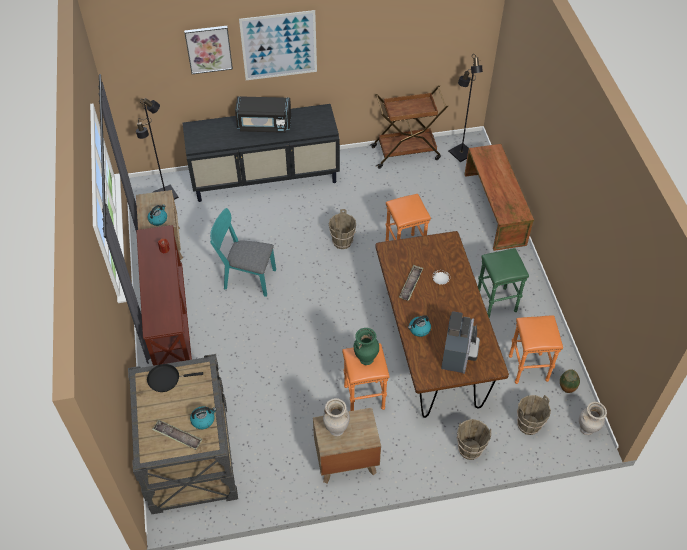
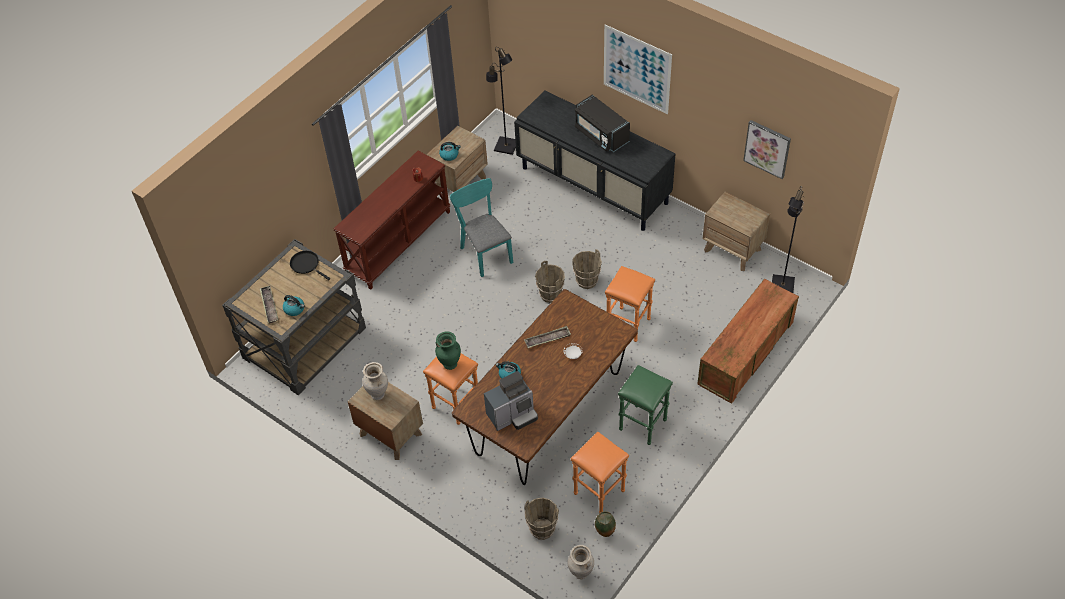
camera: 50 degrees right, 0 degrees up
(208, 49) = (576, 37): picture -> picture (767, 148)
(406, 153) = (732, 250): brown cart -> brown nightstand
(469, 450) = (478, 505): brown bucket -> brown bucket (550, 295)

